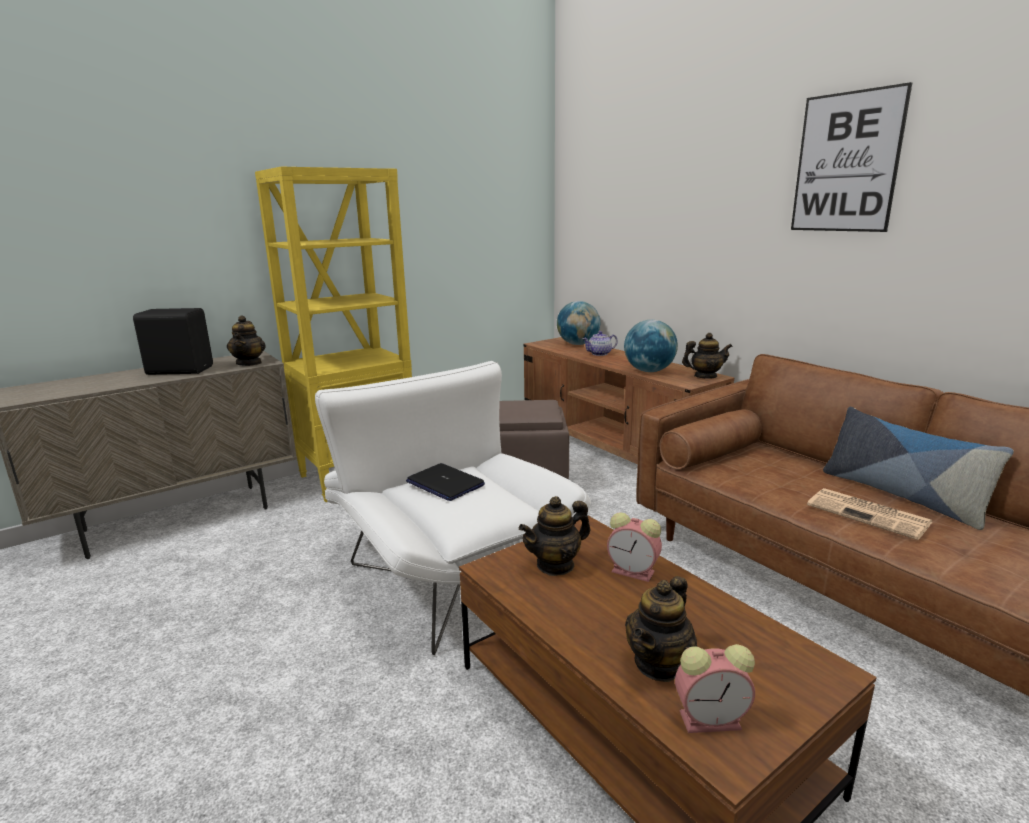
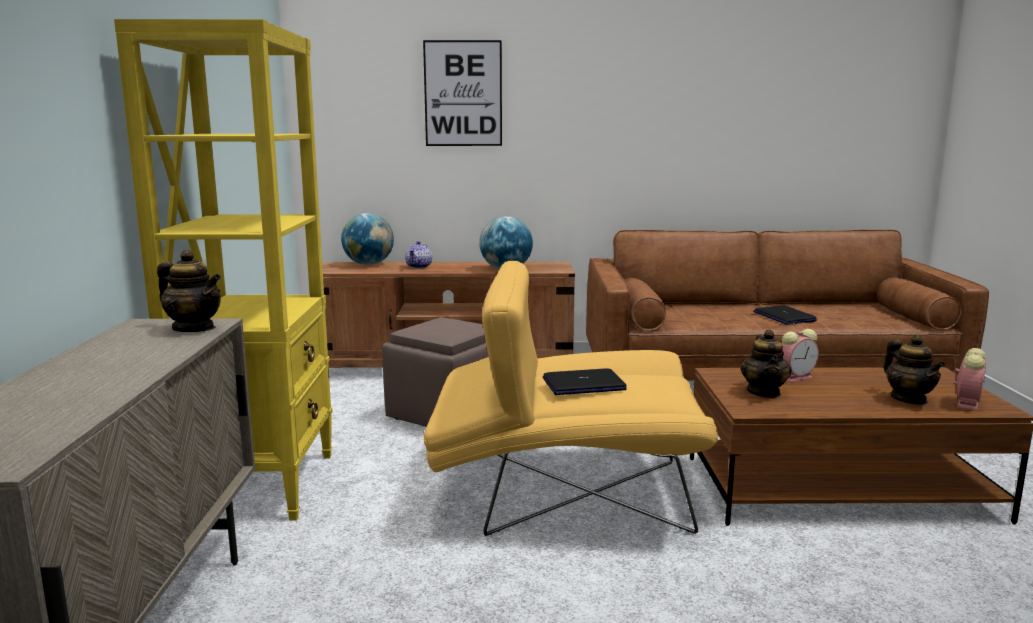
camera: 55 degrees left, 5 degrees down
(180, 370) = (121, 358): black speaker -> none
(448, 571) = (565, 493): white armchair -> yellow armchair
(705, 376) = (553, 264): teapot -> none
(846, 163) = (647, 73): picture -> picture (463, 93)
(869, 514) = (784, 317): newspaper -> laptop
(901, 495) = (765, 306): pillow -> none

